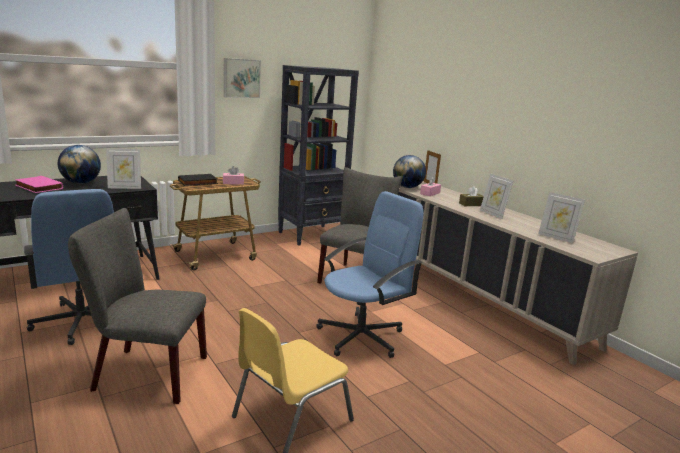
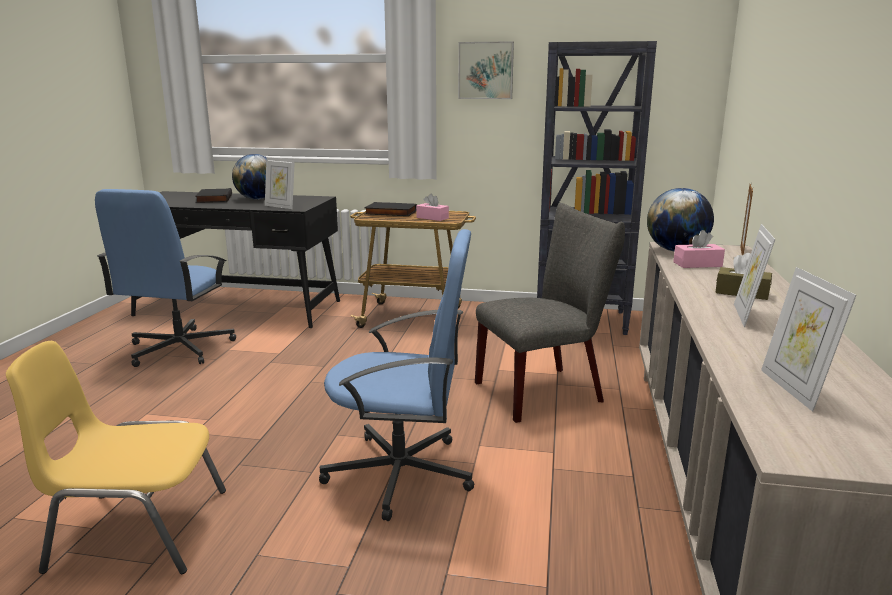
camera: 45 degrees right, 0 degrees up
(38, 187) = (213, 199): pink book -> black book
(143, 373) = (129, 415): grey chair -> none

